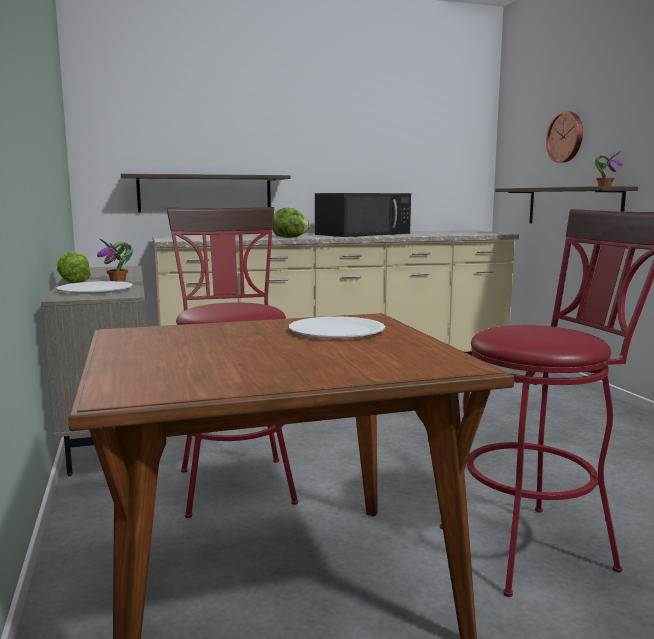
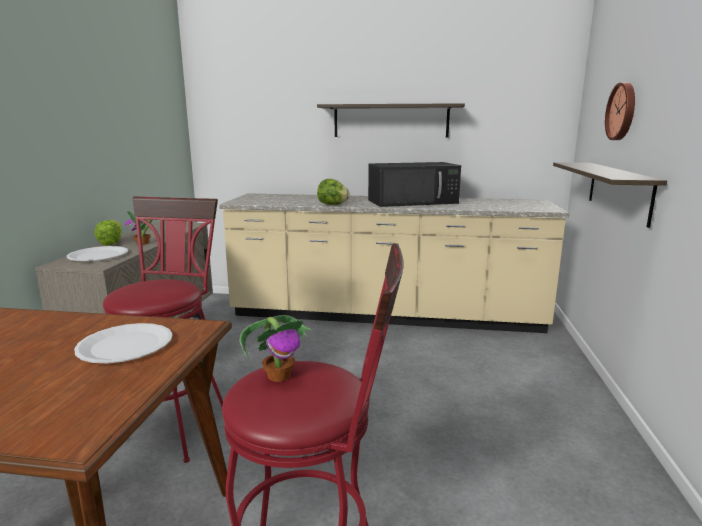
camera: 25 degrees right, 5 degrees up
(205, 193) = (288, 160): shelf -> shelf (391, 121)
(604, 186) = (634, 175): potted plant -> potted plant (279, 375)

